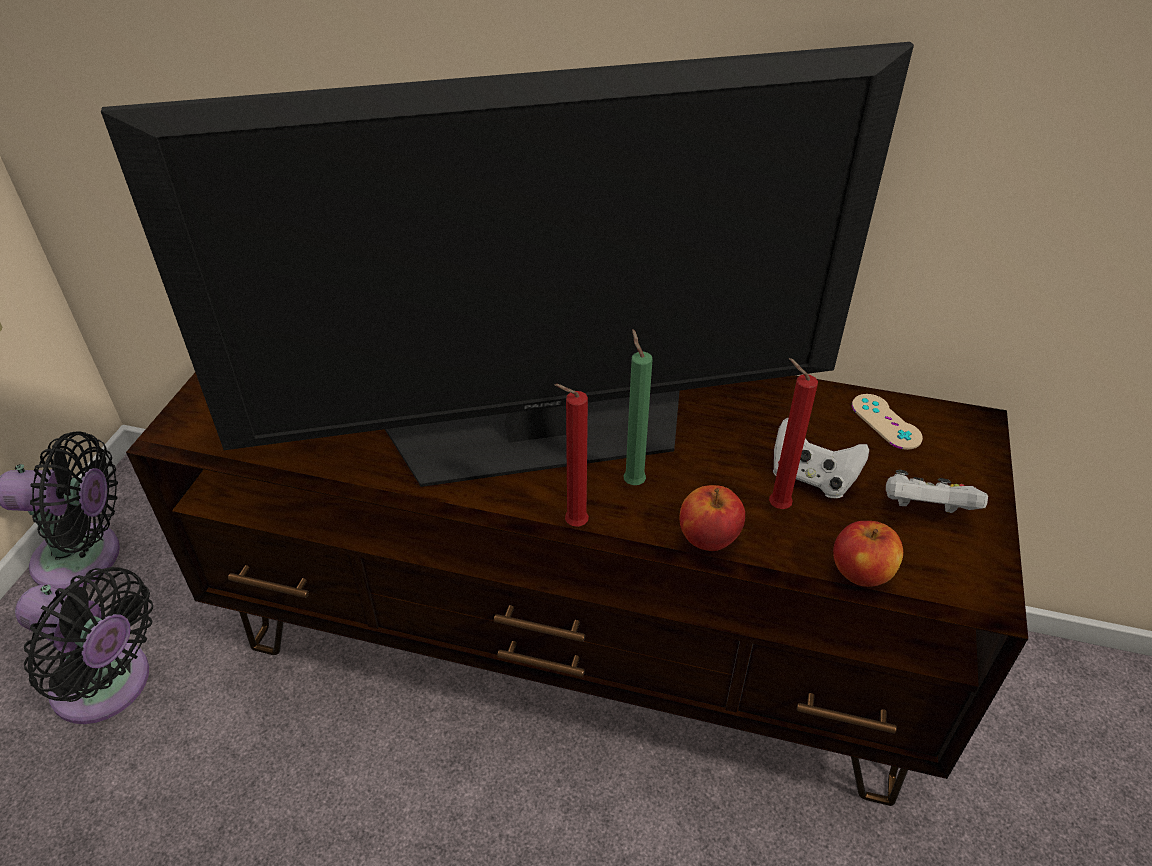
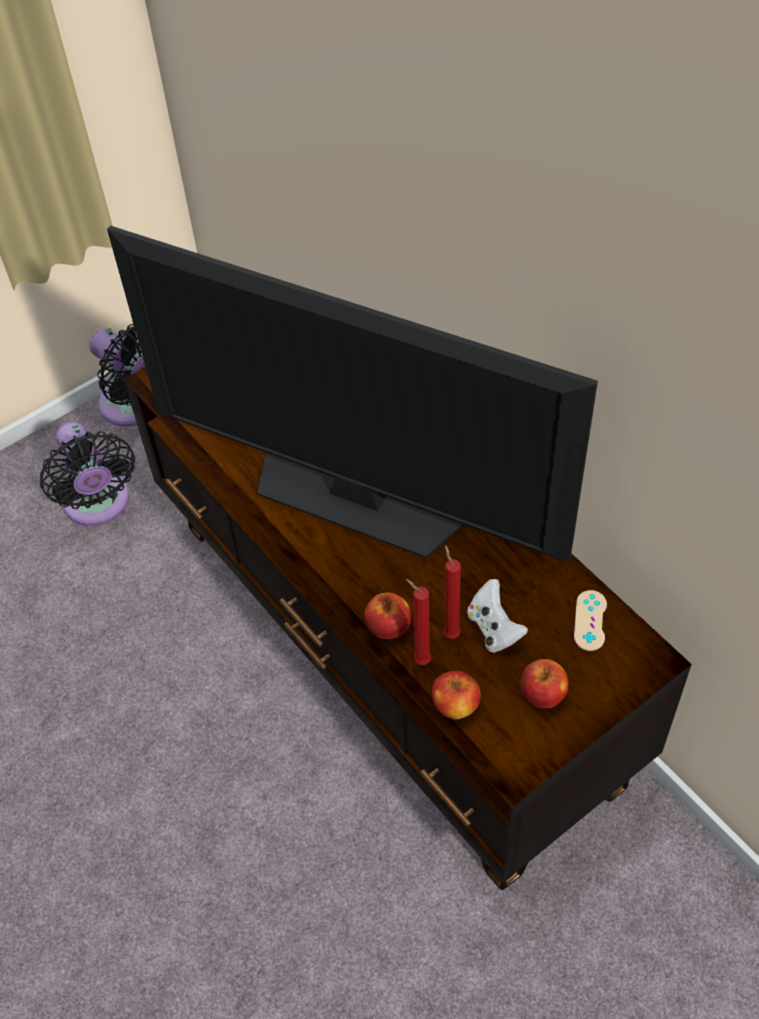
camera: 40 degrees right, 10 degrees up
(572, 524) = (319, 570): red candle -> red candle (419, 659)
(632, 481) = (380, 563): green candle -> none
(924, 510) = (542, 694): white game controller -> apple

